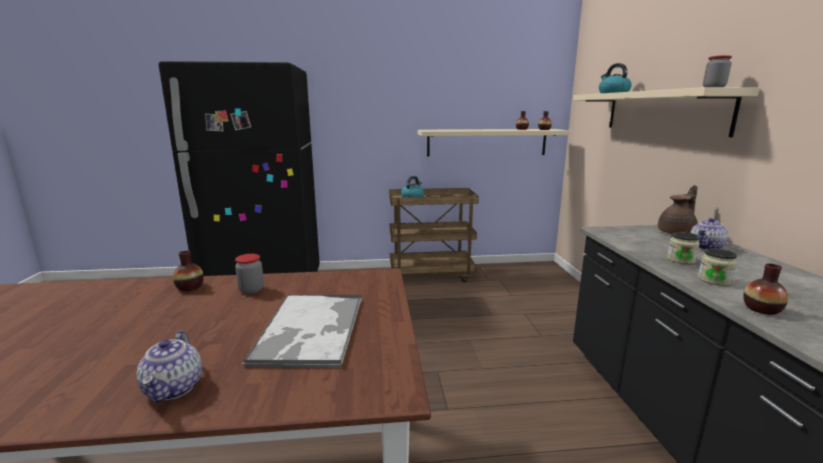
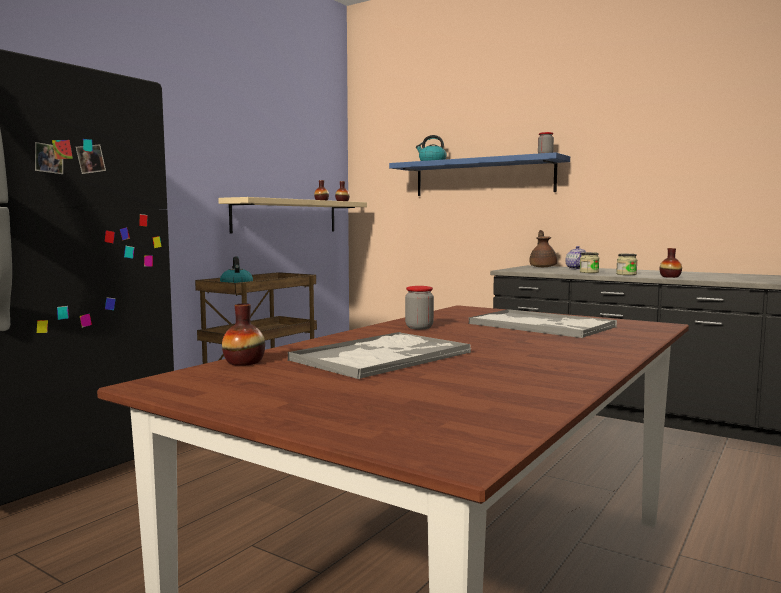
camera: 50 degrees left, 10 degrees down
(105, 315) = (383, 356): none -> tray
(174, 388) = (592, 349): teapot -> none
(190, 287) = (362, 337): vase -> vase (244, 362)
(662, 112) = (483, 177): beige shelf -> blue shelf

